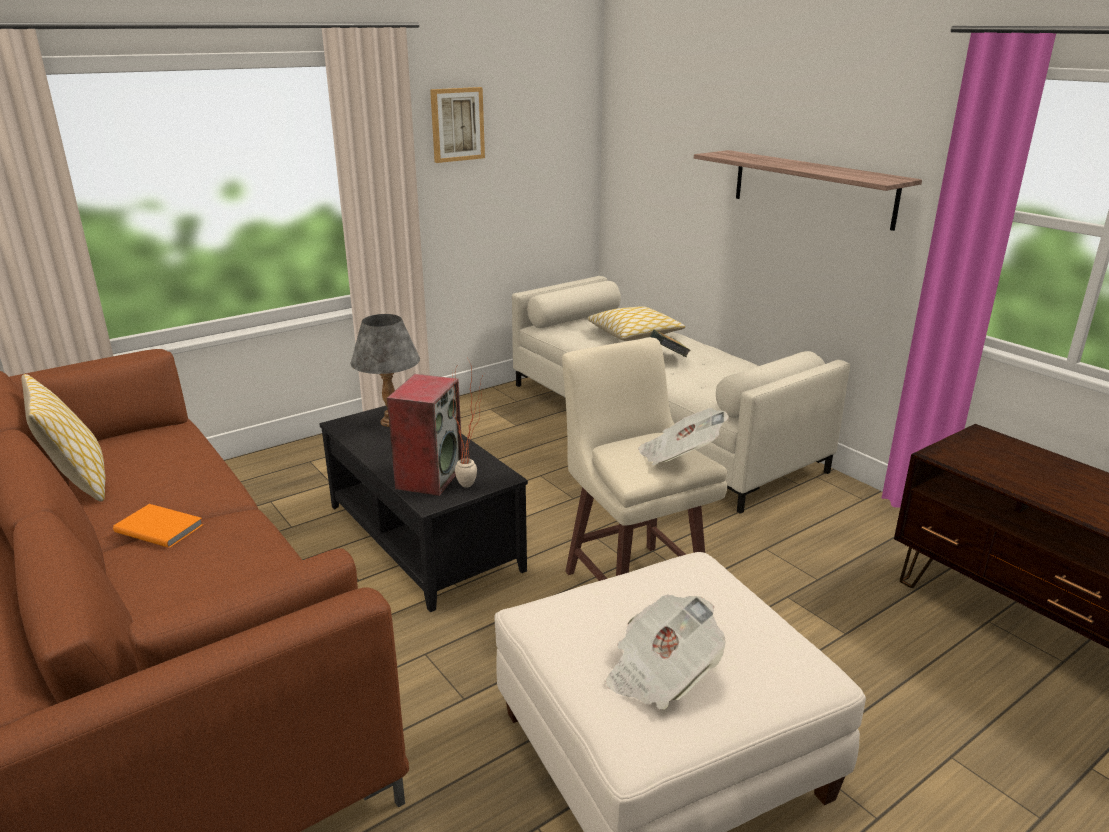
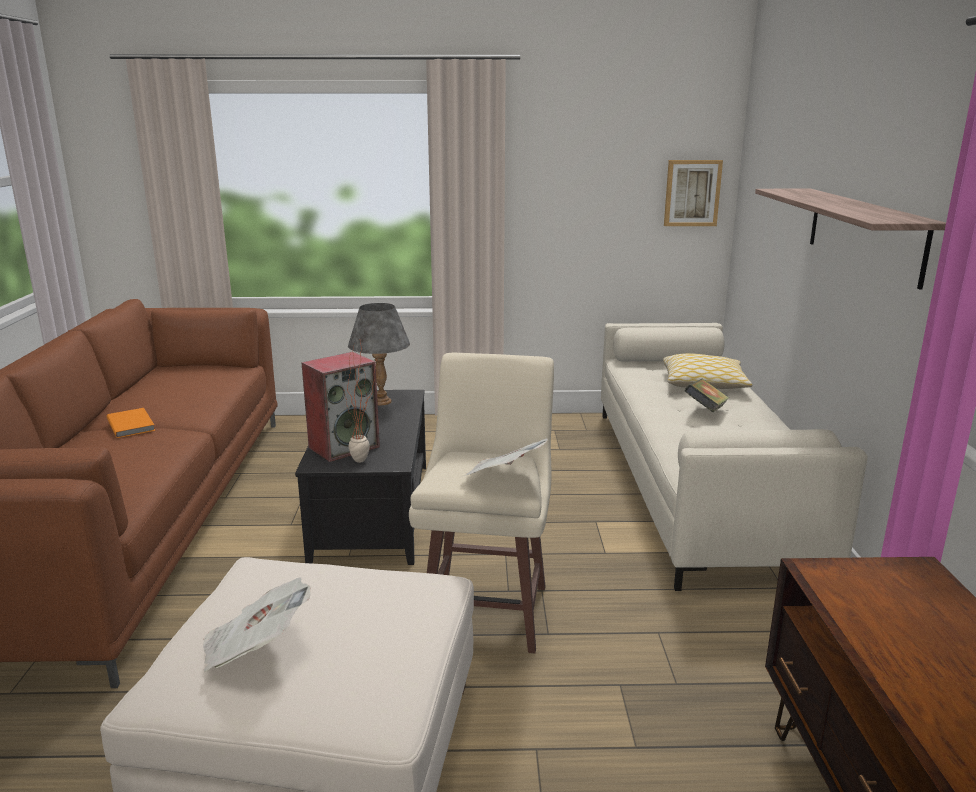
camera: 35 degrees right, 5 degrees down
(78, 483) = (138, 387): pillow -> none
(457, 124) = (562, 152): picture -> picture (692, 193)

